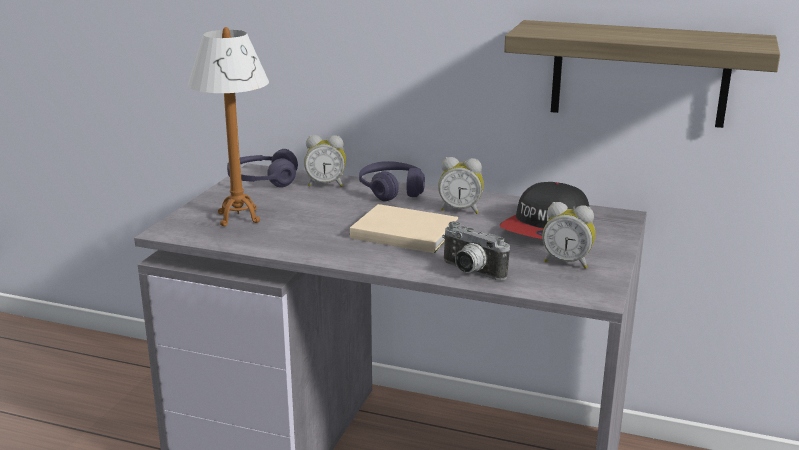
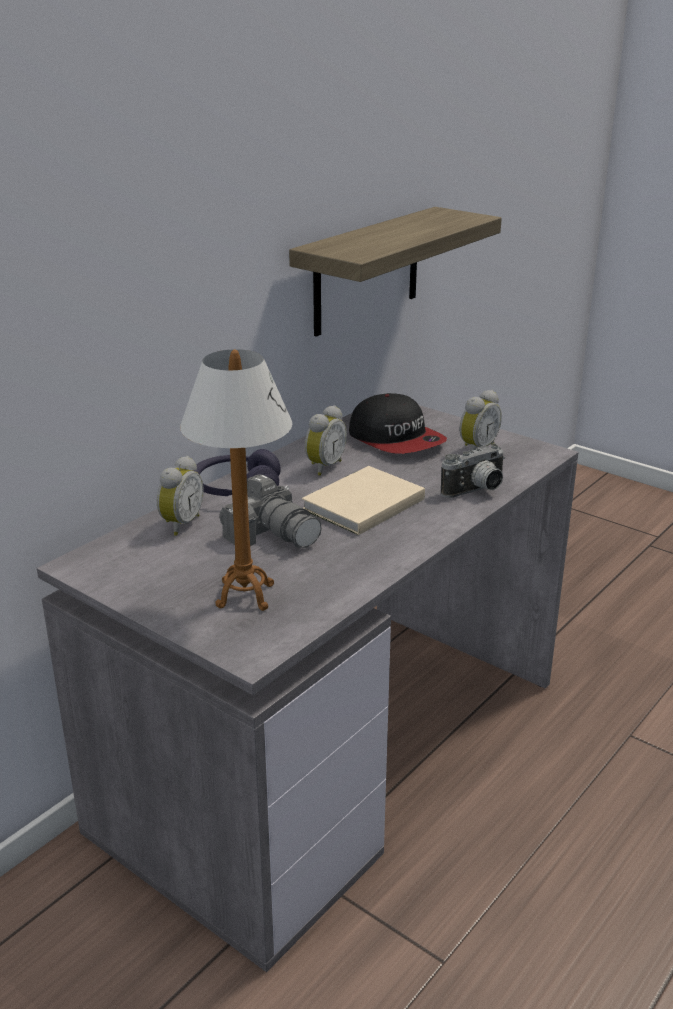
camera: 70 degrees left, 5 degrees up
(263, 181) = (124, 564): purple headphones -> none
(330, 212) = (272, 534): none -> camera

